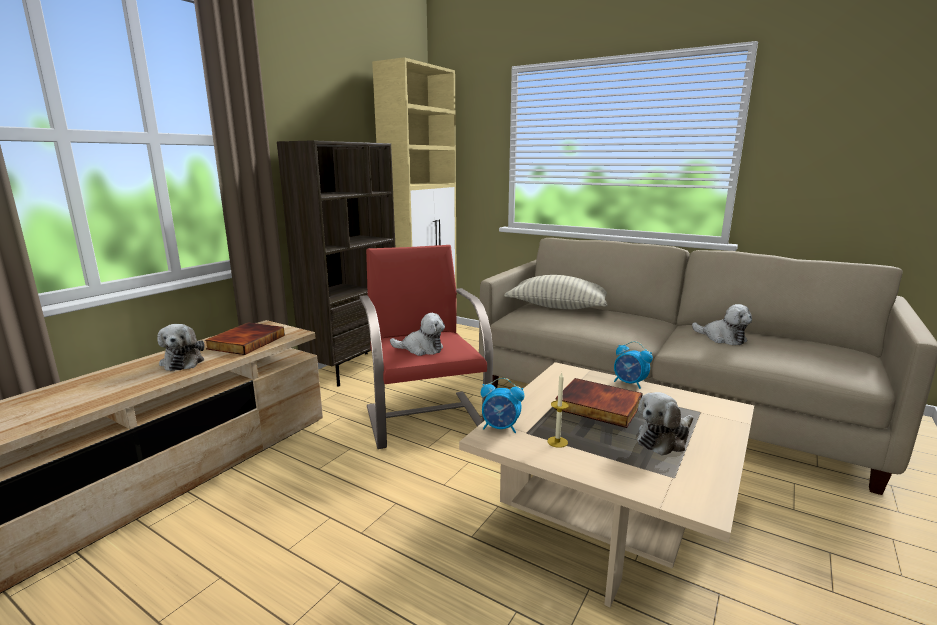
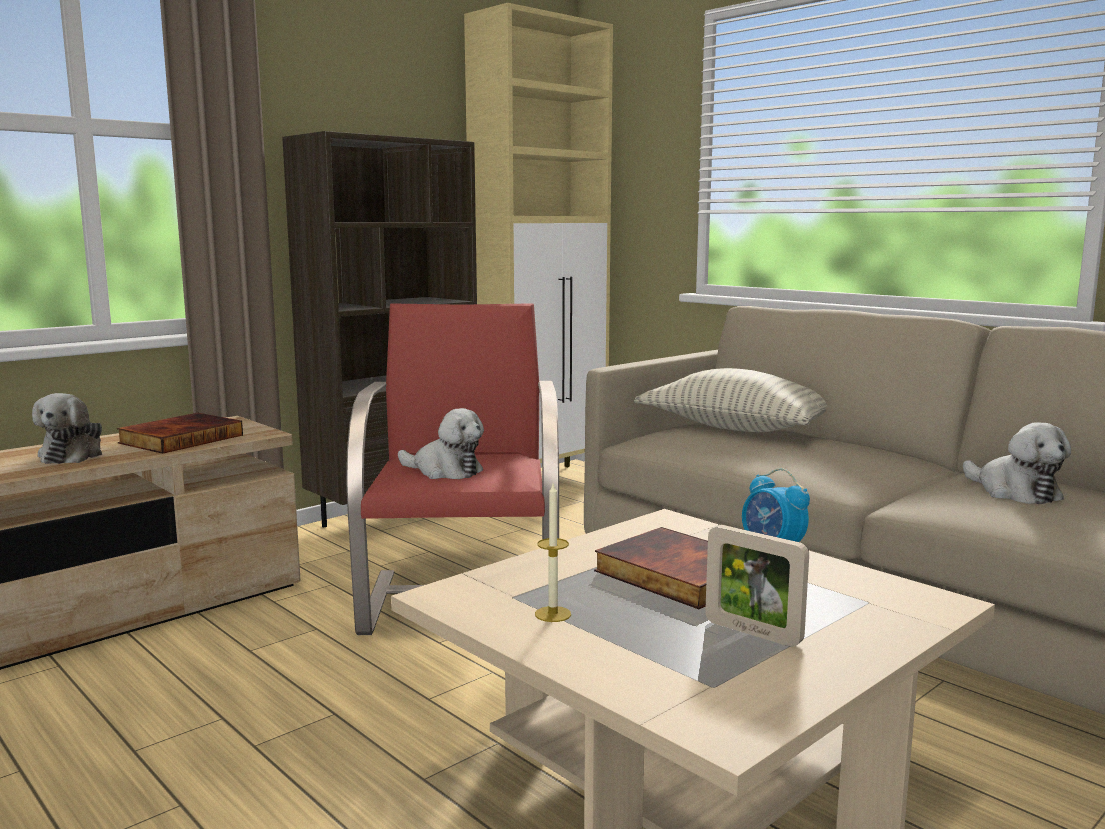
camera: 15 degrees right, 5 degrees down
(501, 428) = (476, 586): alarm clock -> none
(664, 439) = (753, 632): plush toy -> picture frame

